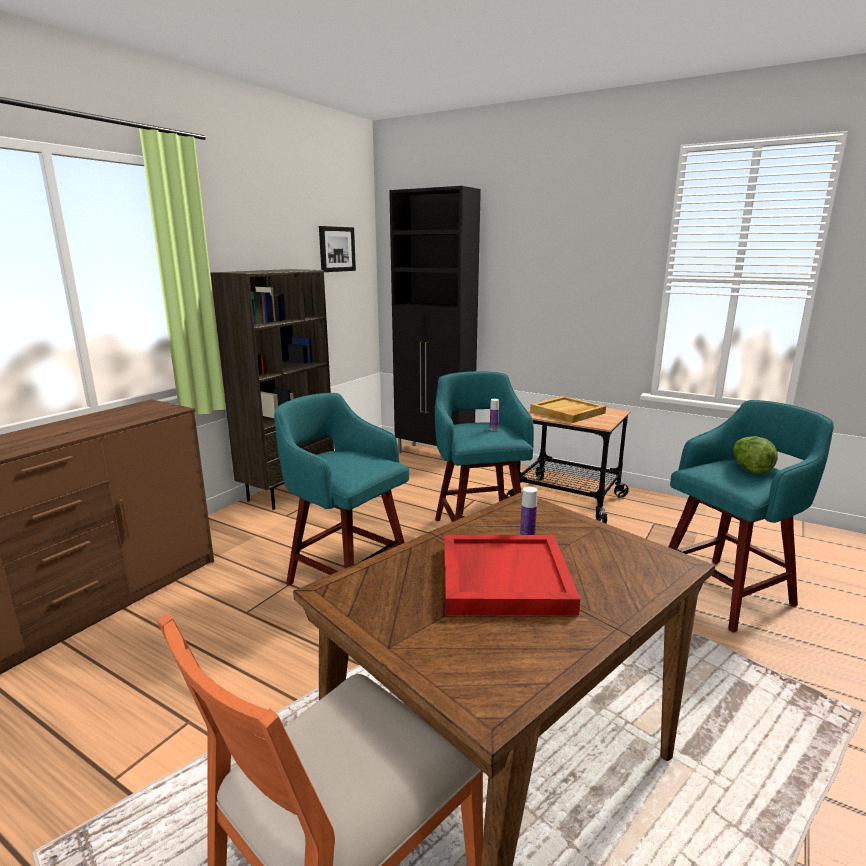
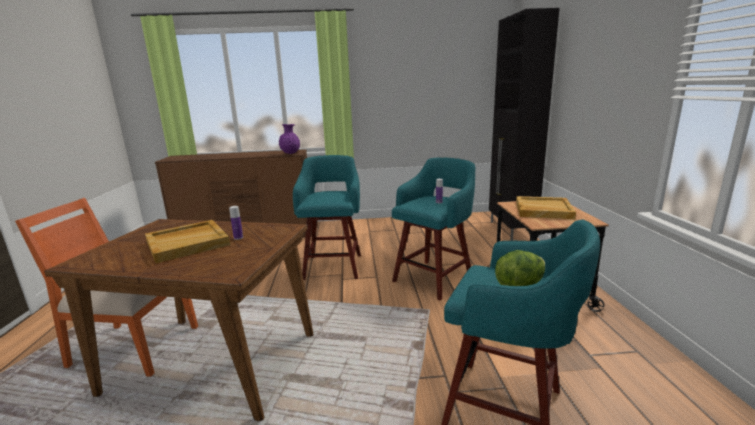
camera: 55 degrees right, 0 degrees up
(159, 411) = (290, 153): none -> purple vase
(288, 491) = (393, 221): brown bookcase -> none
(336, 249) = (466, 68): picture -> none
(503, 577) = (188, 243): red tray -> beige tray

